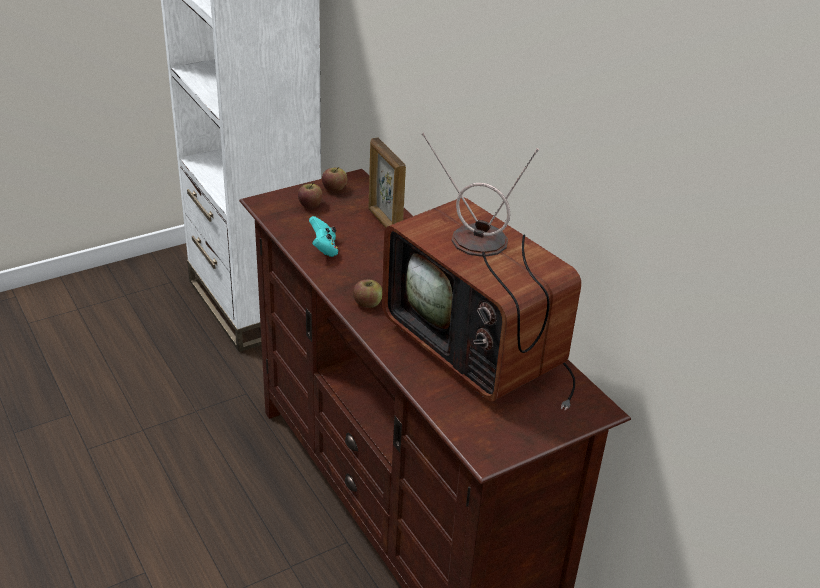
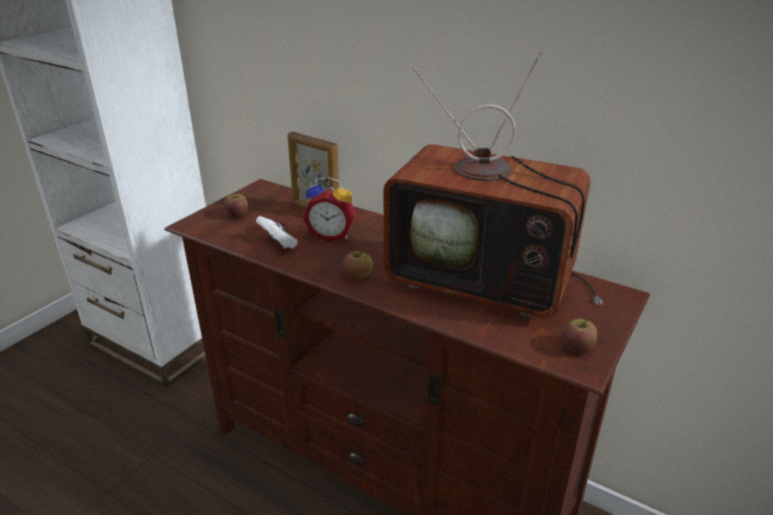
camera: 25 degrees left, 5 degrees down
(324, 248) = (279, 244): turquoise game controller -> white game controller
(334, 188) = (249, 197): apple -> apple (577, 347)
(378, 254) = (332, 235): none -> alarm clock

